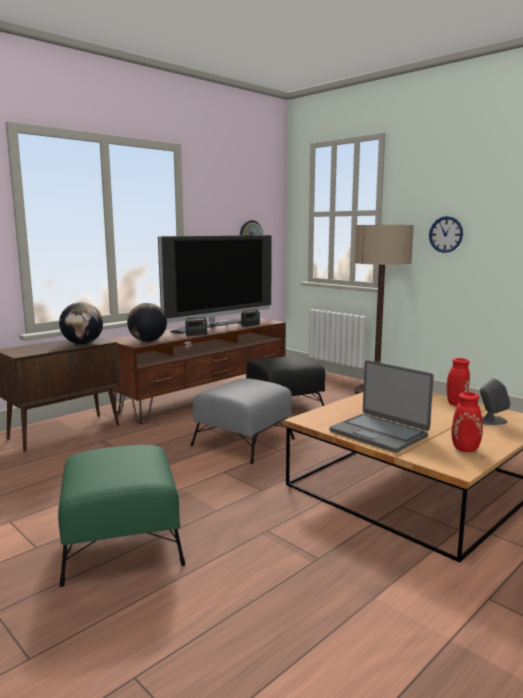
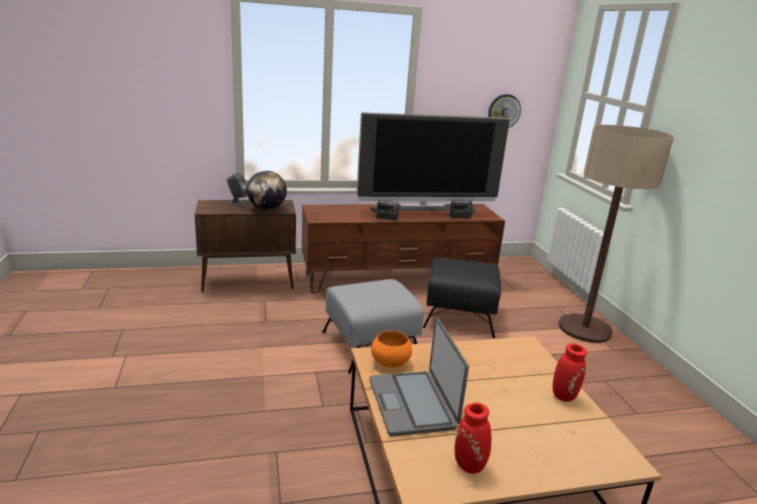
camera: 30 degrees right, 10 degrees up
(122, 542) = (167, 409): green ottoman -> none
(148, 341) = (332, 216): globe -> none
(326, 419) = (390, 363): none -> orange bowl
(445, 234) = (714, 159): wall clock -> none
(491, 421) = (568, 439): grey speaker -> grey speaker (237, 203)

